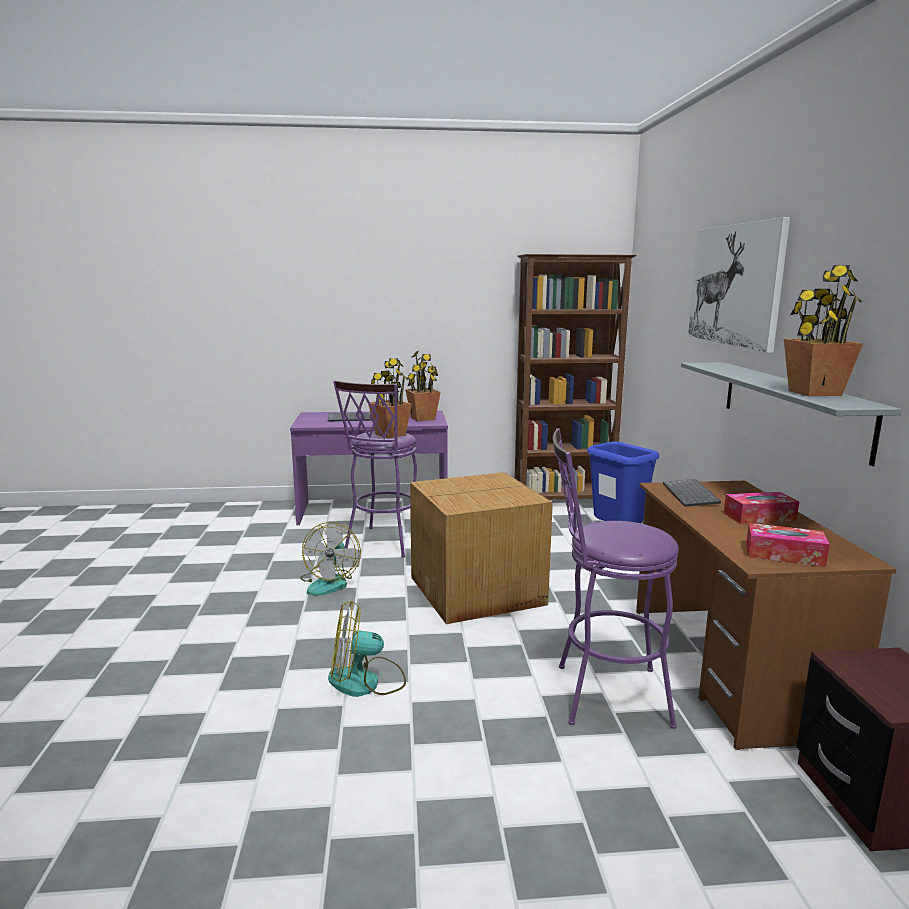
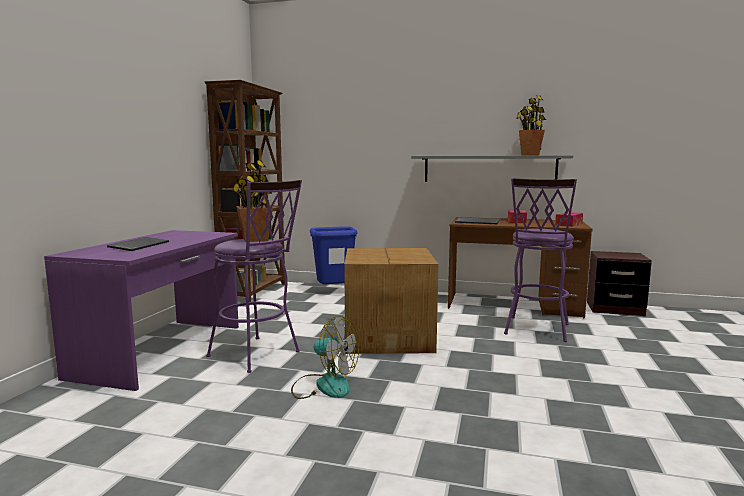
camera: 70 degrees left, 5 degrees down
(366, 682) = (514, 387): fan -> none
(422, 418) = (195, 234): potted plant -> none
(734, 285) = (418, 110): picture -> none

